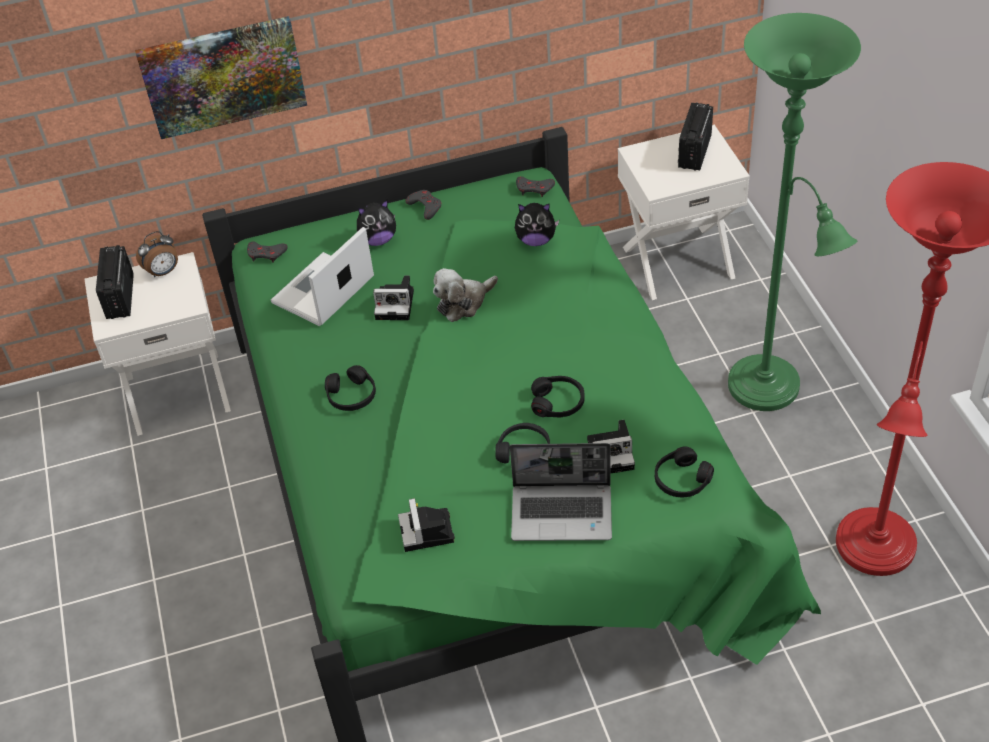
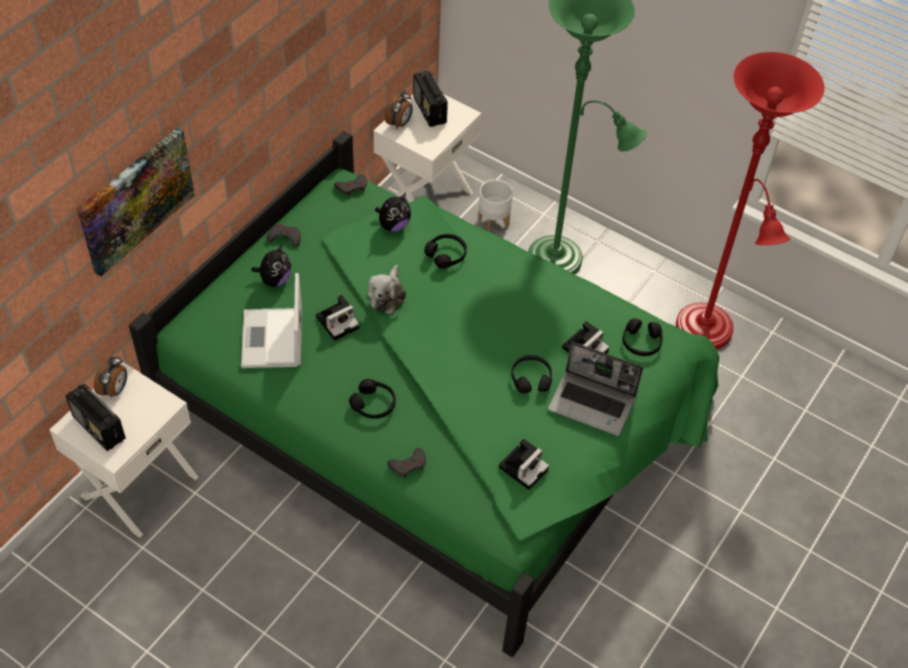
camera: 45 degrees left, 5 degrees up
(266, 254) = (197, 333): grey game controller -> grey game controller (408, 465)
(427, 533) = (524, 467): camera -> camera turned 90 degrees counterclockwise
(558, 402) = (520, 333): black headphones -> black headphones (446, 254)
(563, 513) = (593, 404): laptop -> laptop turned 60 degrees clockwise
(650, 152) = (399, 123): none -> alarm clock
(730, 317) = (494, 222): none -> white planter

